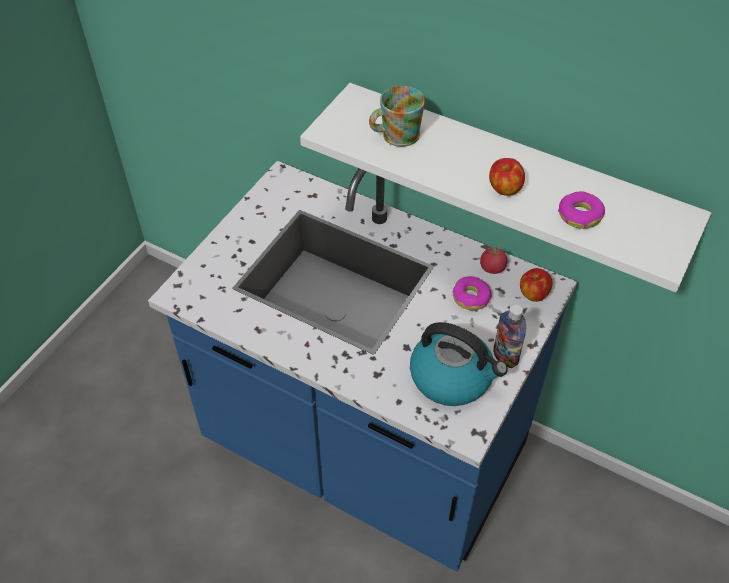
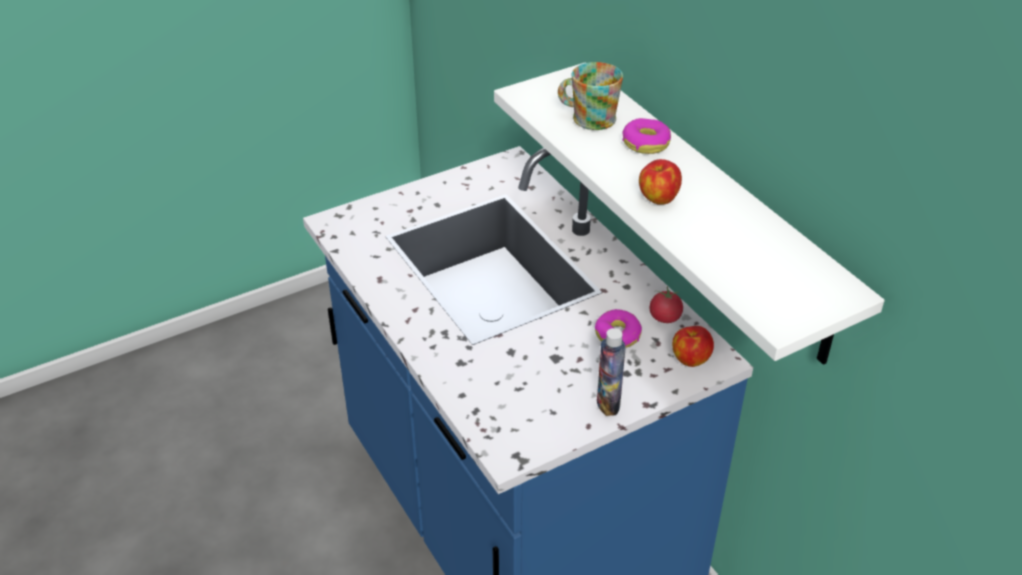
camera: 30 degrees right, 10 degrees down
(452, 377) = (535, 397): kettle -> none
(579, 215) = (720, 247): donut -> donut (646, 143)

